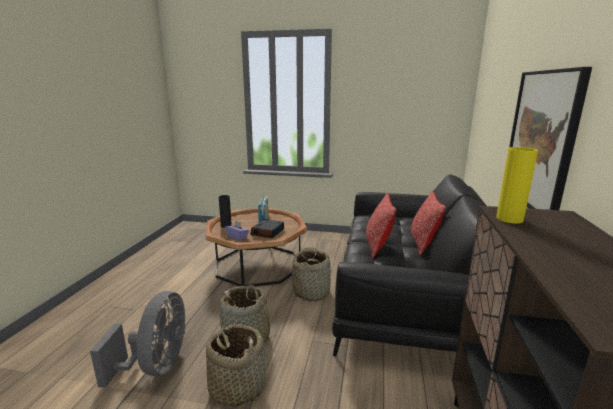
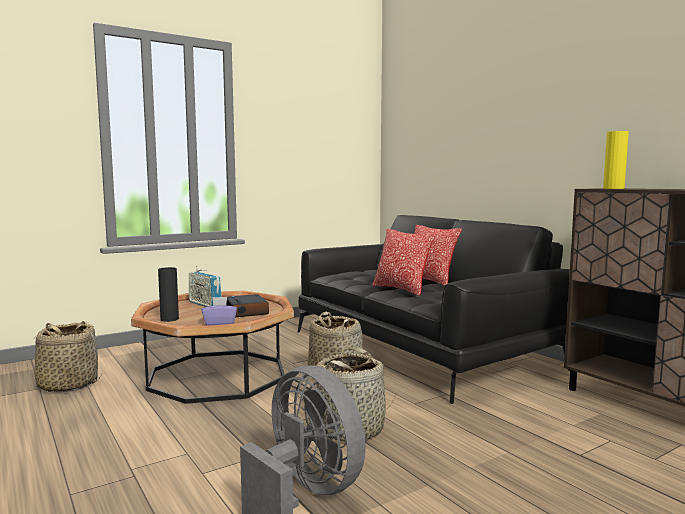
camera: 45 degrees left, 10 degrees down
(237, 387) = (425, 460): basket -> basket (67, 384)
(540, 140) = (538, 151): picture -> none

